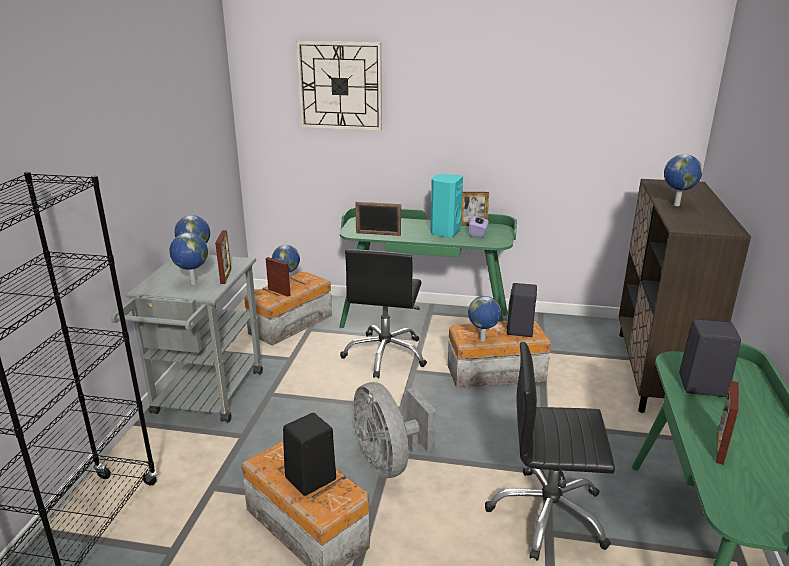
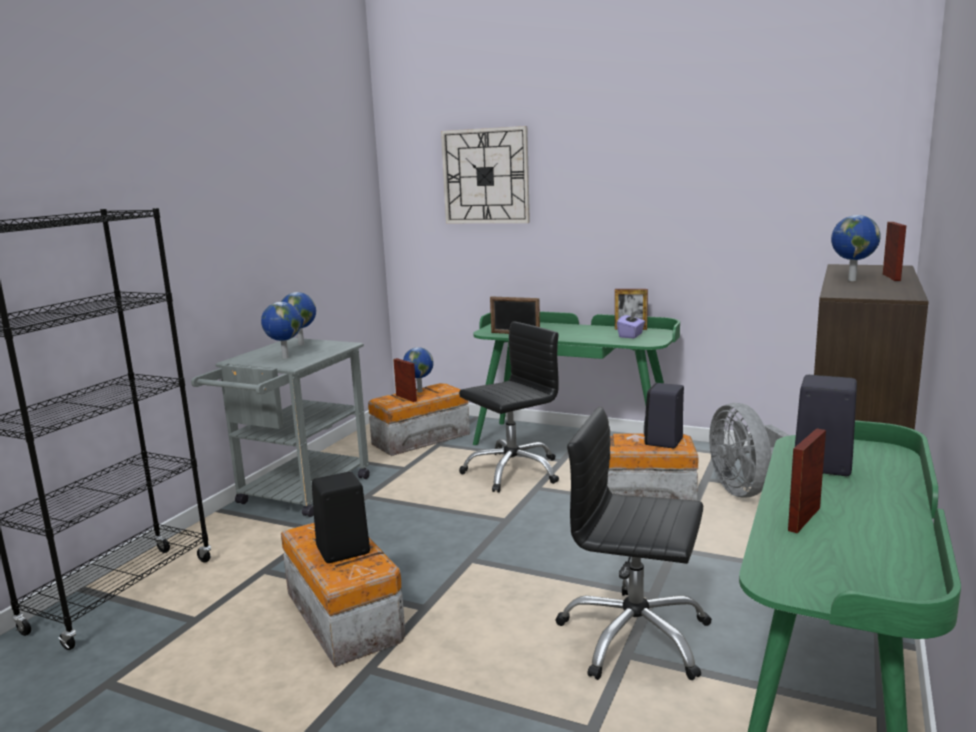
camera: 15 degrees right, 10 degrees down
(226, 276) = (321, 354): picture frame -> picture frame (891, 277)
(385, 355) = (512, 471): black office chair -> black office chair turned 150 degrees counterclockwise
(389, 461) = (466, 566): grey fan -> grey fan (746, 490)
(444, 232) = (592, 334): turquoise speaker -> none
(483, 340) = (612, 448): globe -> none

